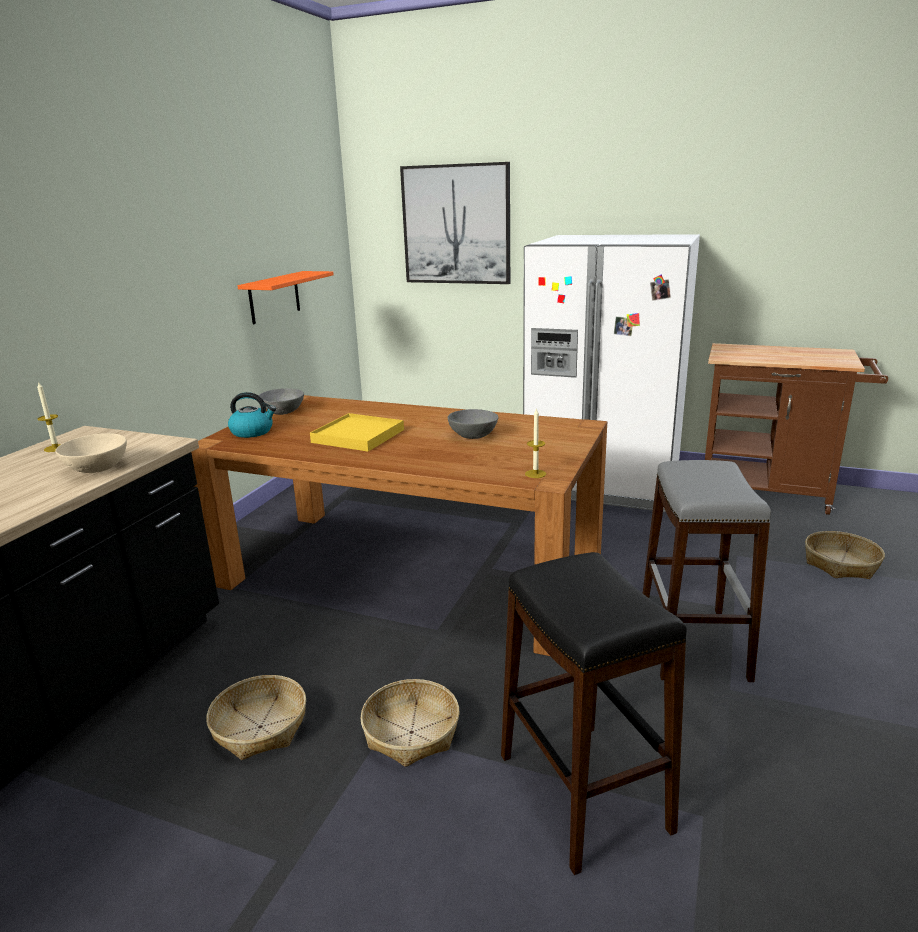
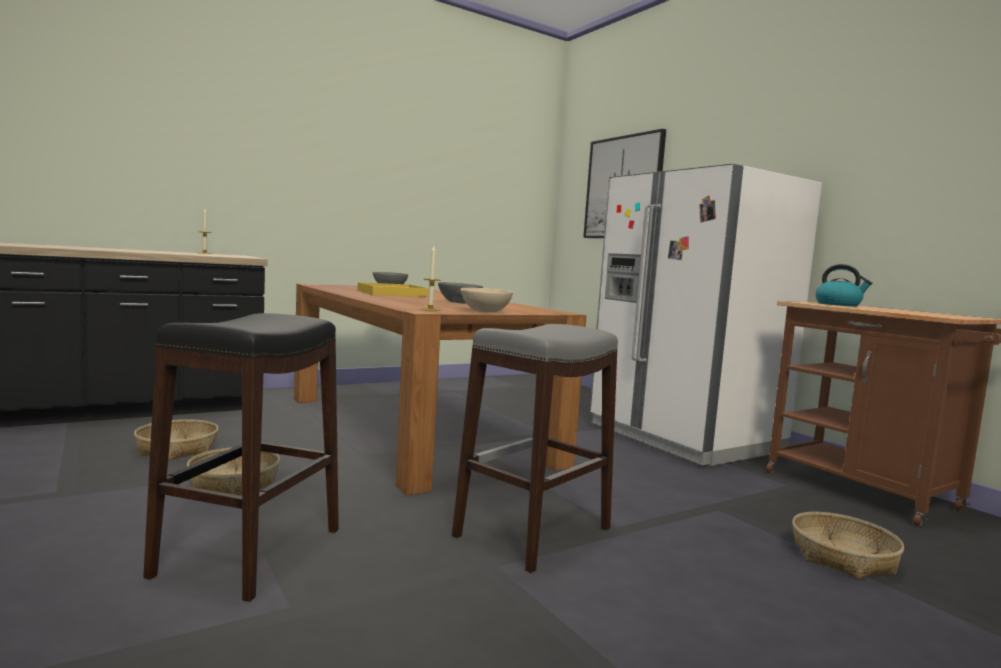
camera: 35 degrees right, 15 degrees down
(97, 468) = (189, 254): beige bowl -> beige bowl (485, 311)
(253, 432) = (345, 286): kettle -> kettle (839, 305)
(274, 297) = (454, 225): orange shelf -> none

